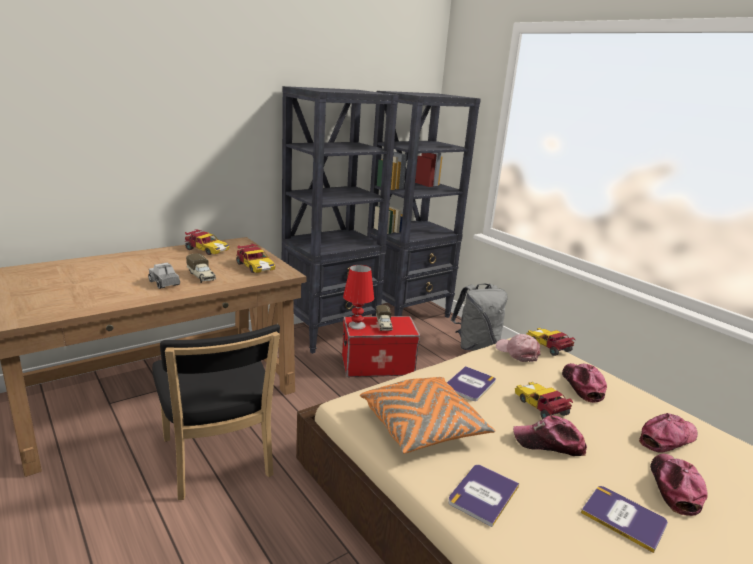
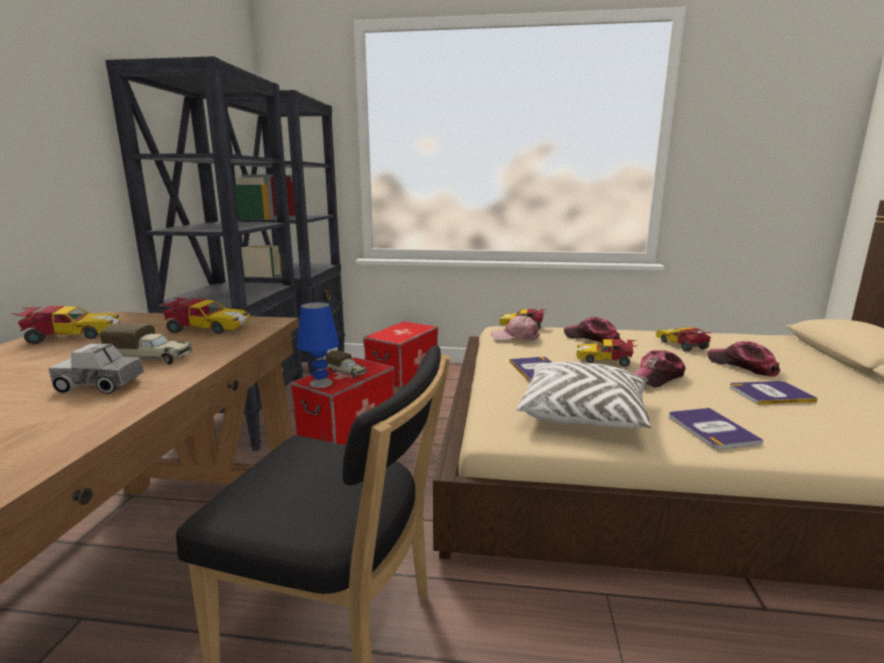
camera: 45 degrees left, 5 degrees down
(357, 325) = (321, 383): red table lamp -> blue table lamp
(423, 428) = (583, 414): orange pillow -> white pillow
(476, 346) = (402, 373): grey backpack -> storage box
(667, 438) = (682, 345): cap -> toy car

